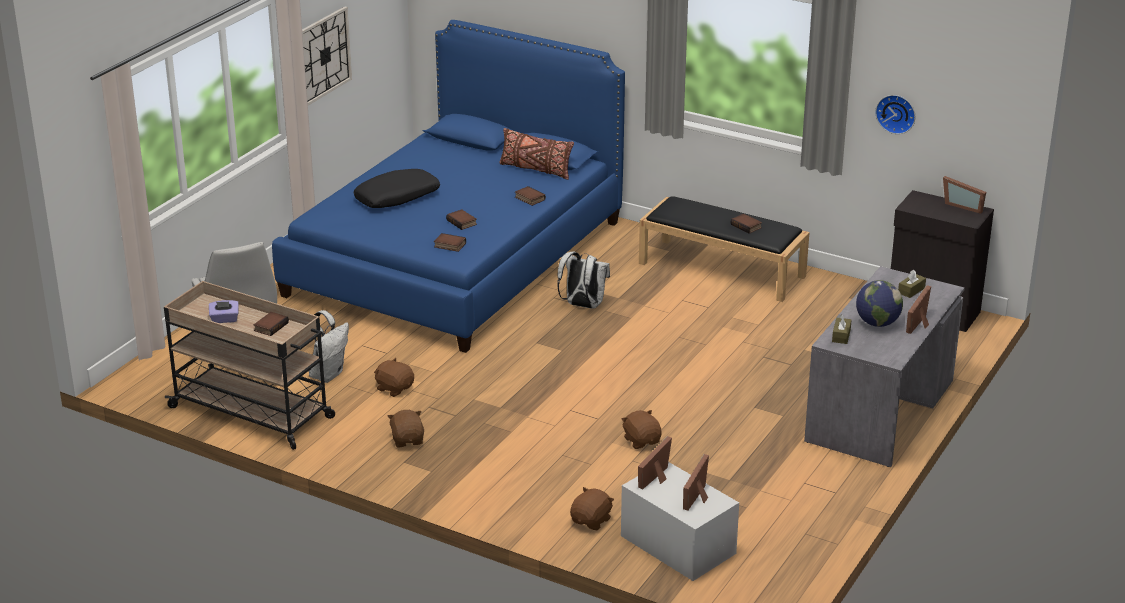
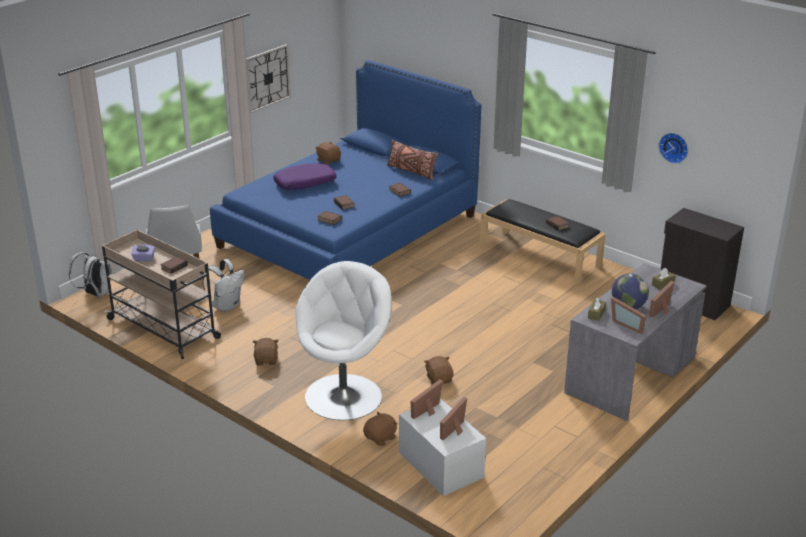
camera: 10 degrees right, 0 degrees up
(394, 388) = (271, 321): brown plush toy -> brown plush toy (328, 160)
(397, 198) = (305, 183): black pillow -> purple pillow
(527, 474) = (344, 396): none -> white armchair
(582, 305) = (428, 273): white backpack -> white backpack (95, 294)
(963, 205) = (720, 222): picture frame -> picture frame (628, 324)

